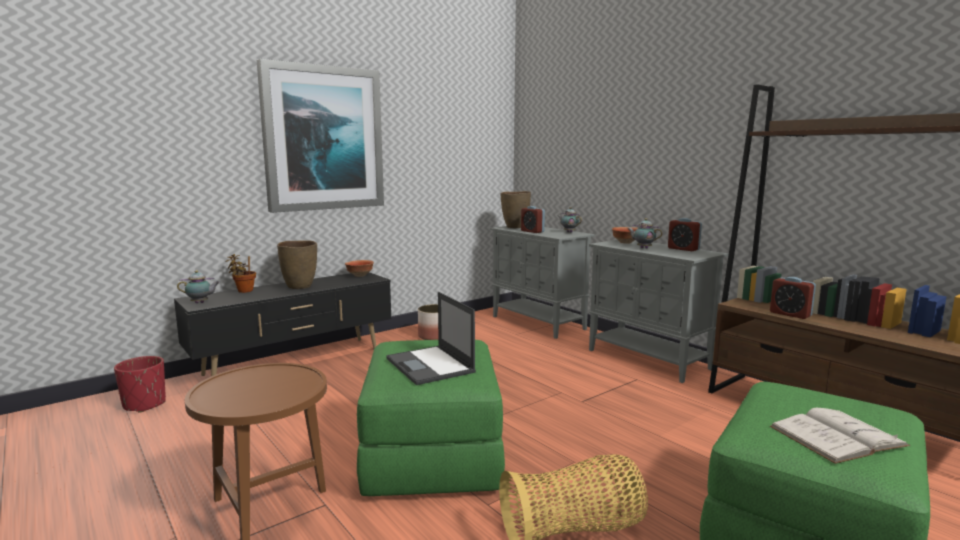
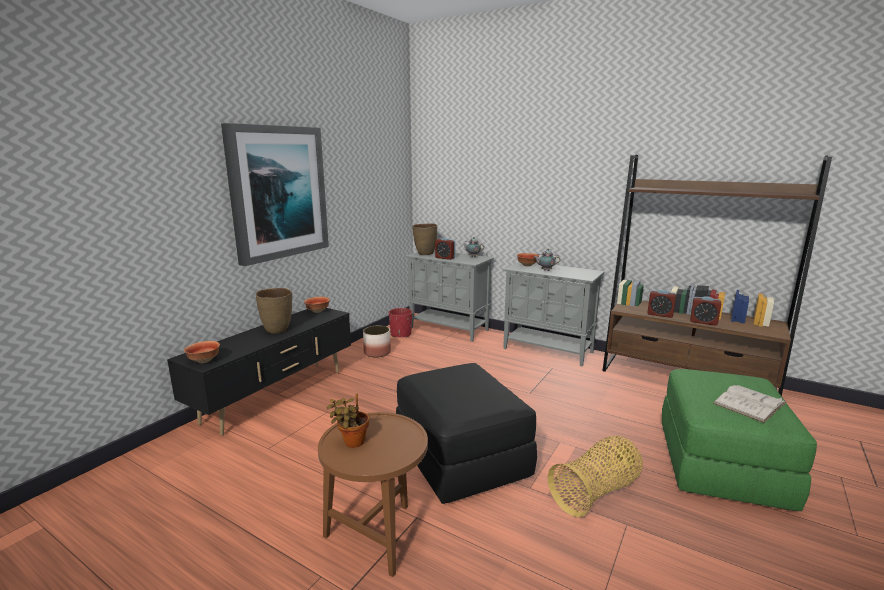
camera: 20 degrees left, 5 degrees up
(144, 404) = (168, 465): red planter -> red planter (401, 334)
(201, 303) = (203, 361): teapot -> bowl
(243, 291) = (228, 341): potted plant -> potted plant (352, 442)
(430, 365) = (468, 393): laptop -> none
(433, 455) = (462, 458): green ottoman -> black ottoman
(683, 249) = (572, 269): alarm clock -> alarm clock (703, 322)

